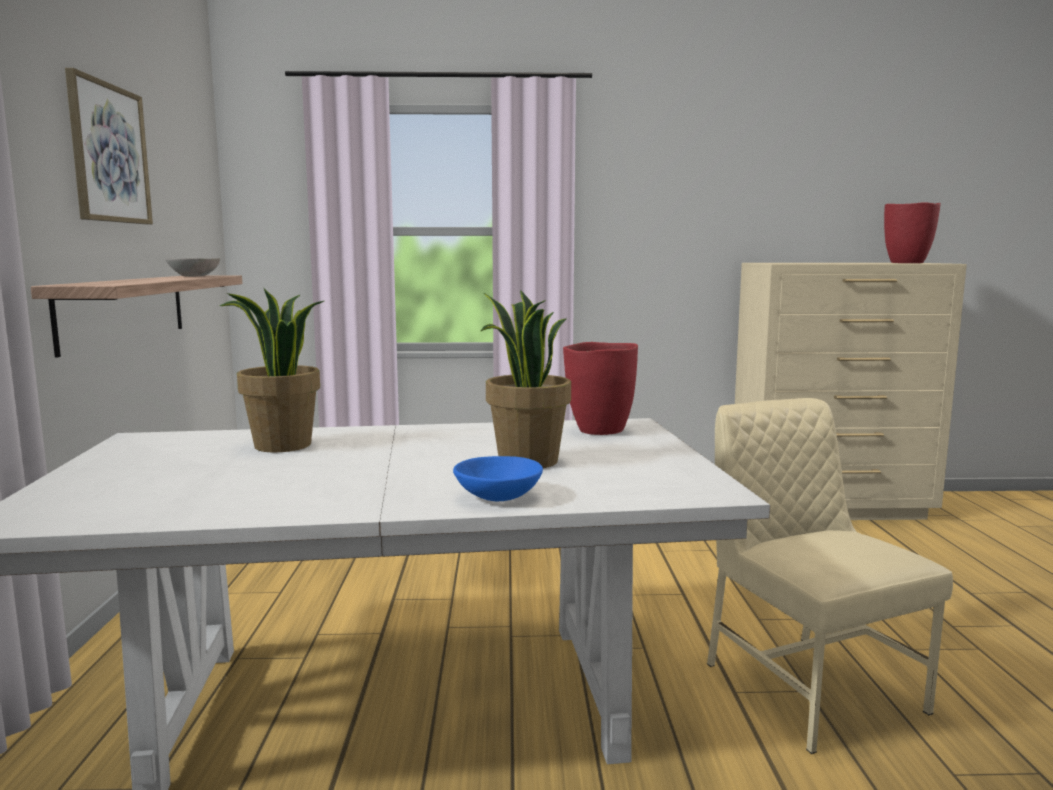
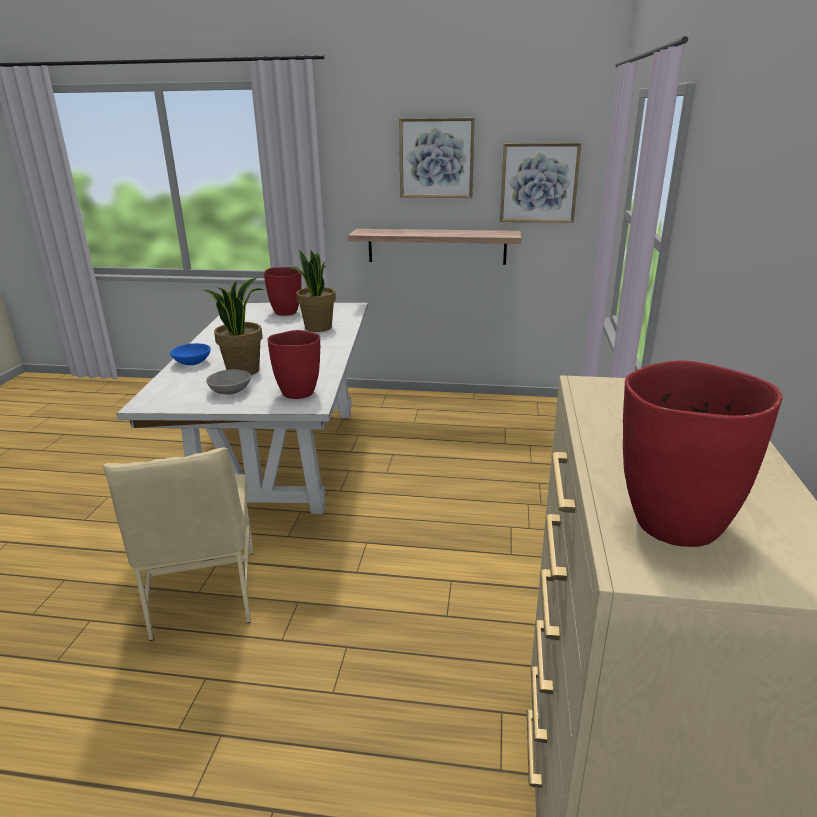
camera: 100 degrees right, 15 degrees up
(139, 474) = (286, 312): none -> red vase
(187, 207) = (539, 183): none -> picture
(194, 276) = (485, 233): grey bowl -> grey bowl (230, 391)
(808, 686) = (202, 594): beige chair -> beige chair turned 90 degrees clockwise

